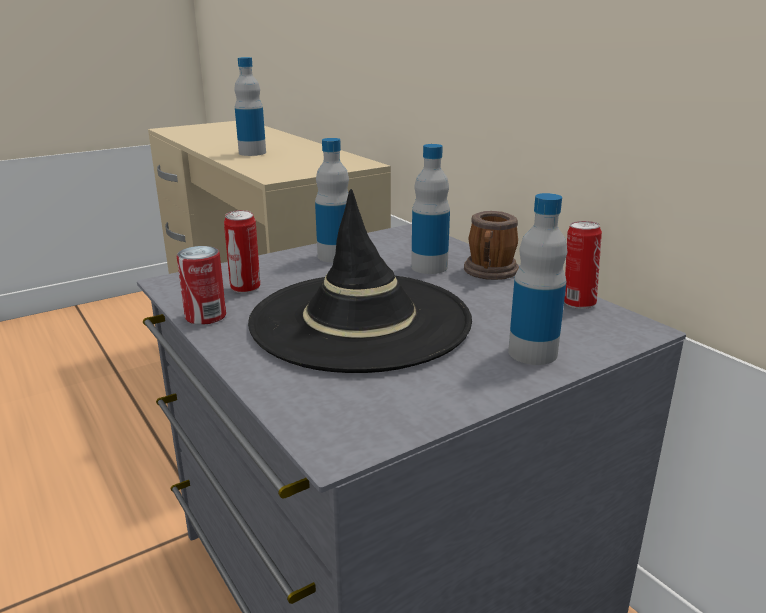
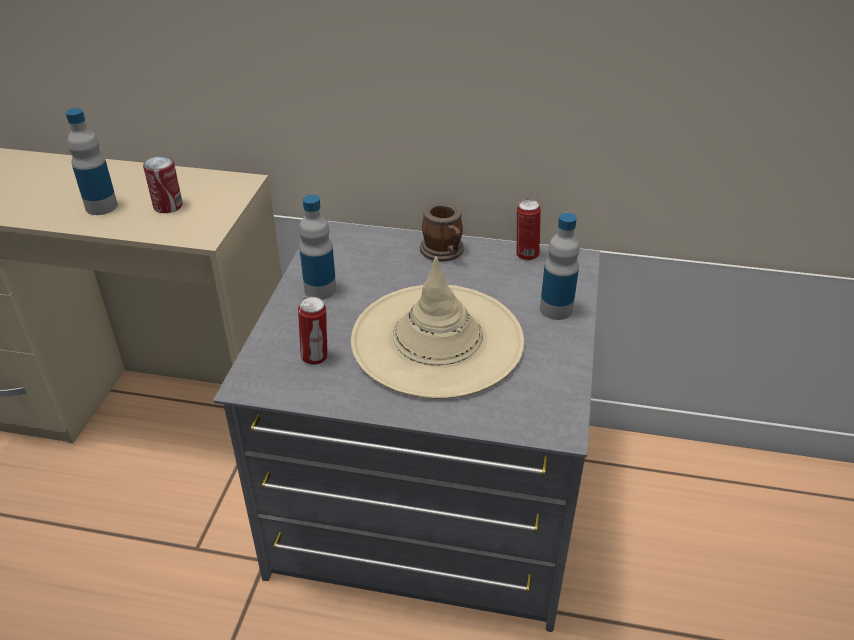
camera: 45 degrees left, 15 degrees up
(205, 316) = (337, 397): can -> can (168, 206)
(361, 321) = (437, 340): black hat -> beige hat
(429, 267) = (401, 267): bottle -> none

